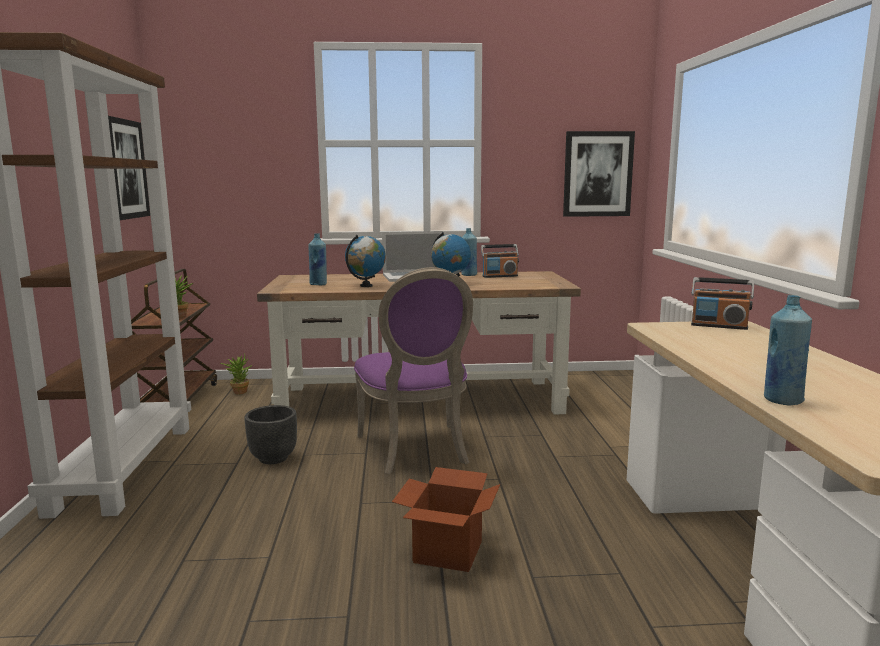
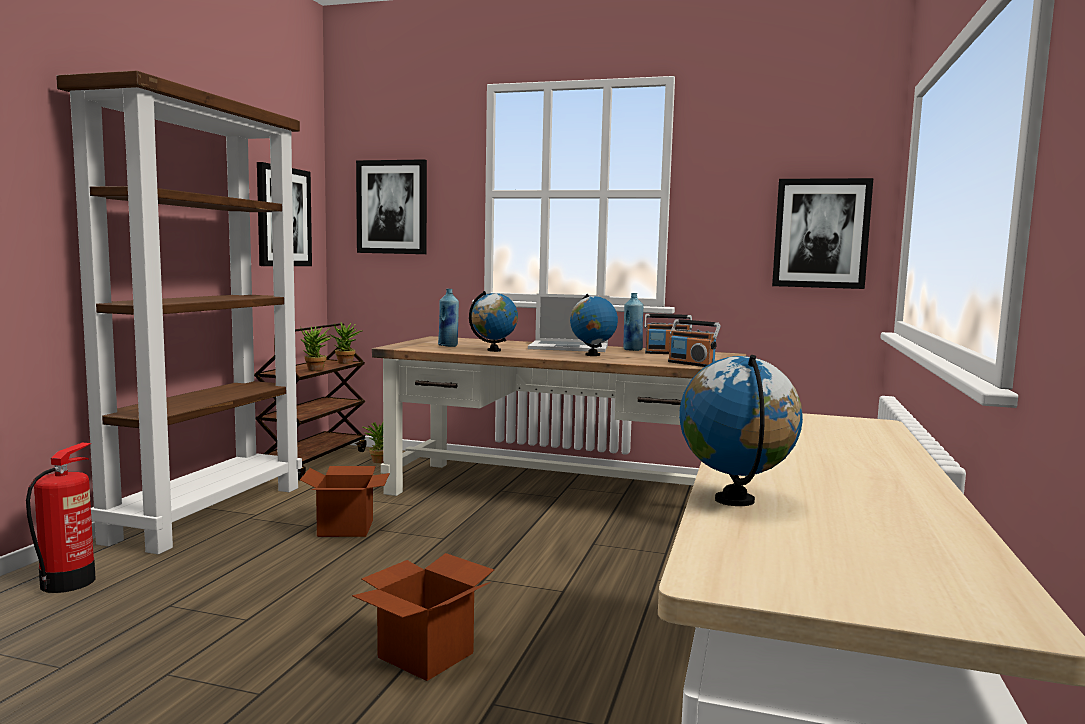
camera: 20 degrees right, 5 degrees down
(52, 561) = (69, 582): none -> fire extinguisher
(196, 306) = (346, 363): none -> potted plant
(224, 156) = (392, 207): none -> picture
(273, 459) = (345, 528): black planter -> cardboard box
(417, 450) = (500, 545): purple chair -> none
(719, 326) = (840, 421): radio -> radio (691, 364)
(782, 400) = (735, 501): blue bottle -> globe

